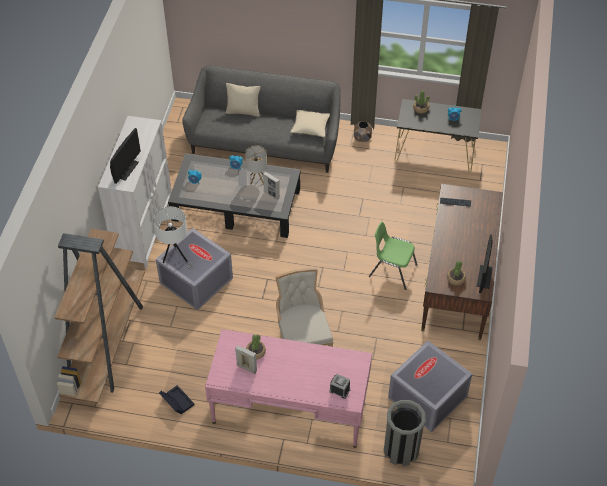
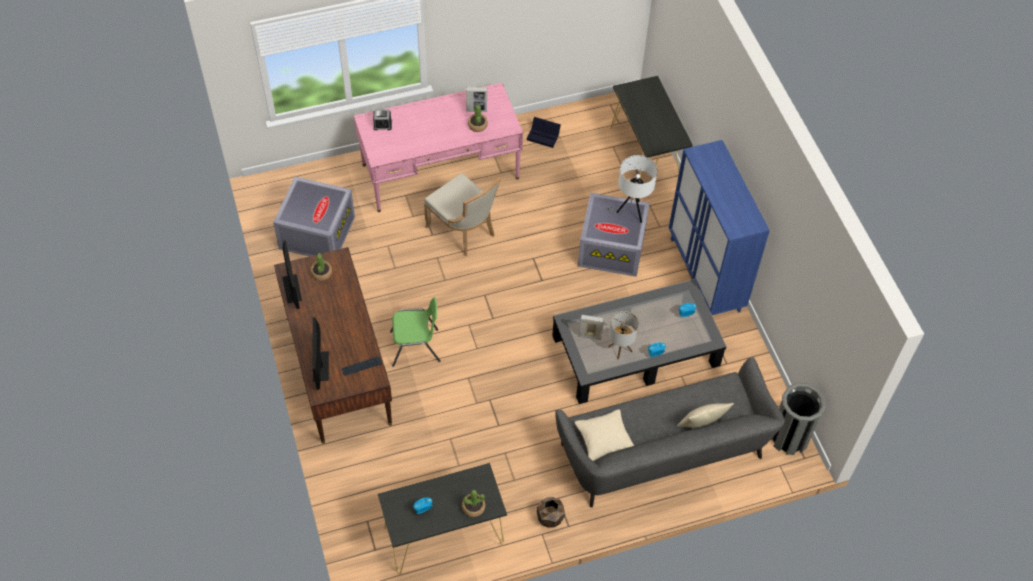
camera: 150 degrees right, 5 degrees up
(106, 343) = (646, 156): brown bookcase -> black console table
(126, 169) = (711, 168): monitor -> monitor (321, 366)
(144, 232) = (705, 274): white cabinet -> blue cabinet
(401, 450) = (321, 178): grey trash can -> grey trash can (789, 437)

